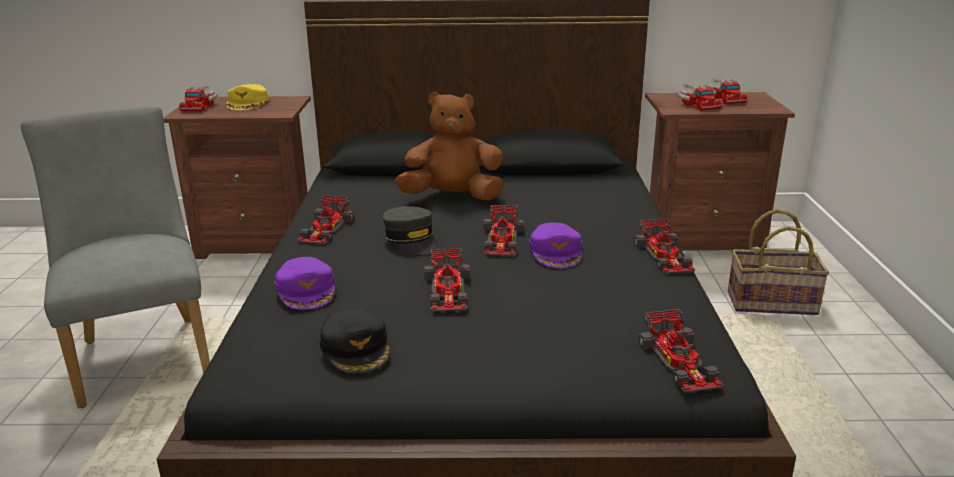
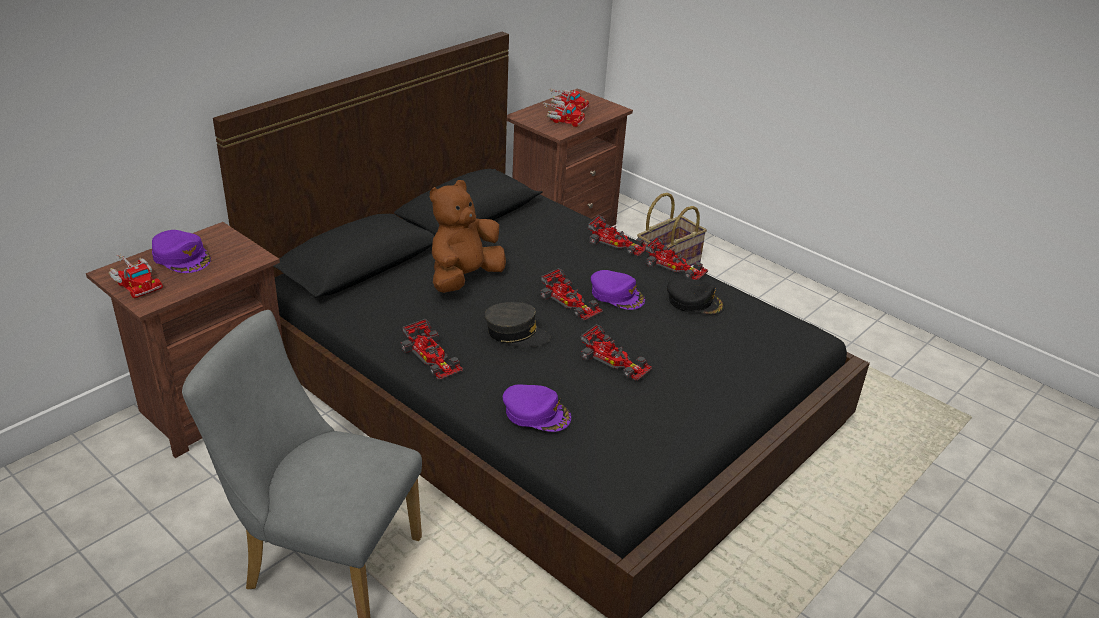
camera: 50 degrees left, 10 degrees up
(248, 103) = (182, 257): yellow cap -> purple cap
(356, 348) = (647, 431): black cap -> black cap (694, 302)
(680, 361) = (791, 338): toy car -> toy car (617, 243)

